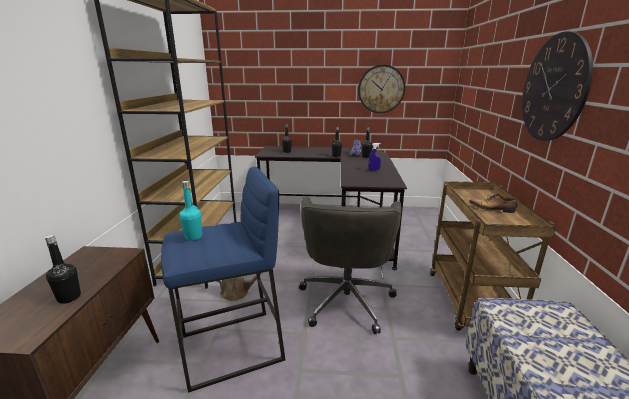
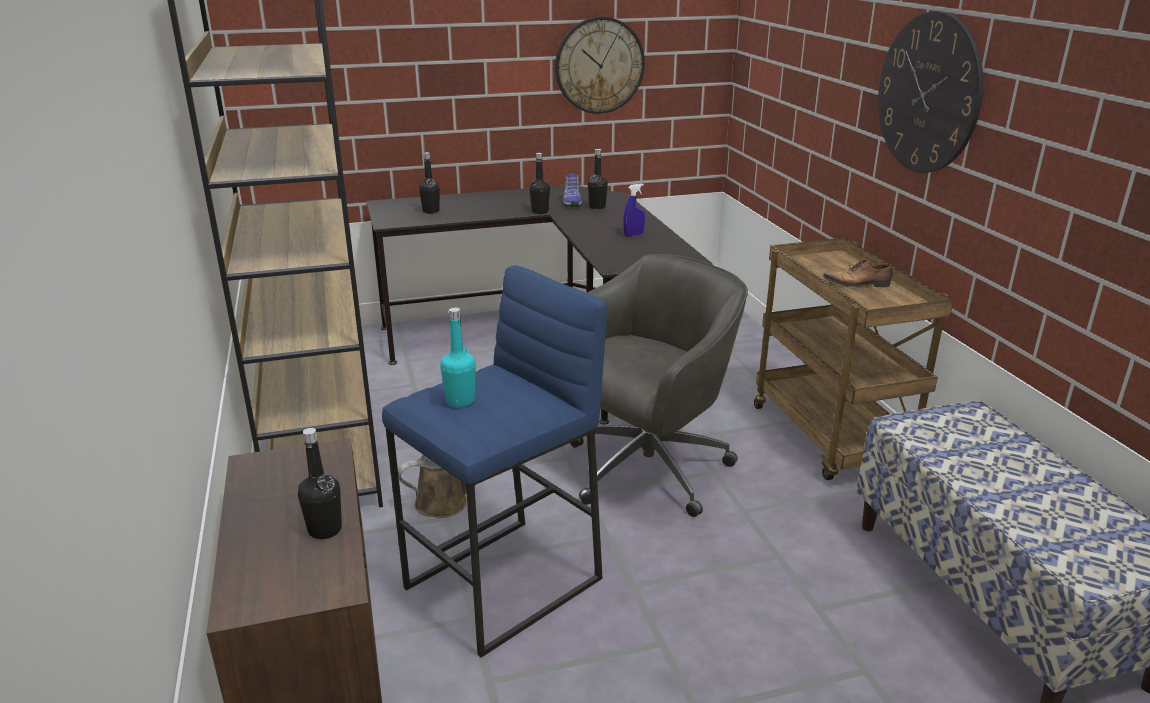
camera: 20 degrees left, 5 degrees up
(346, 298) = (643, 471): grey office chair -> grey office chair turned 120 degrees counterclockwise

